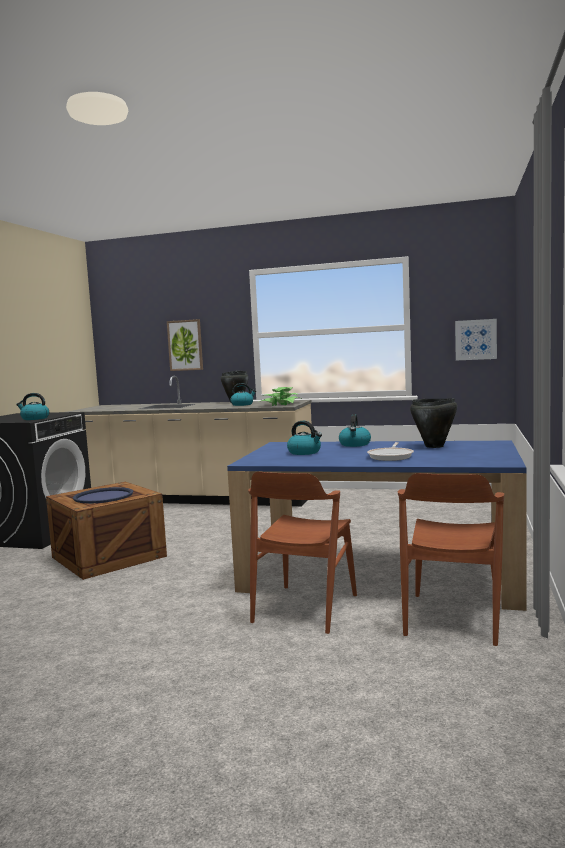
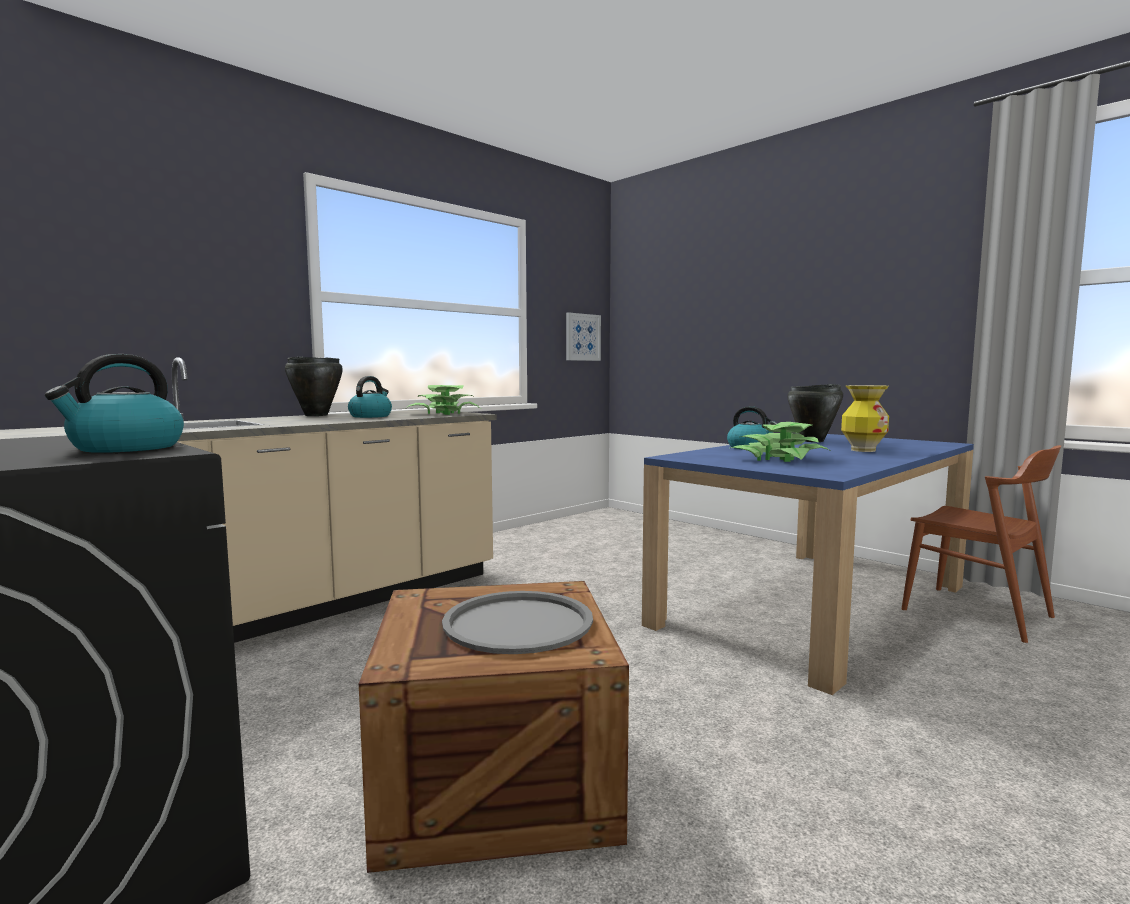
camera: 60 degrees left, 0 degrees up
(103, 496) = (518, 623): blue tray -> grey tray
(185, 345) = (154, 295): picture -> none
(305, 452) = (779, 459): kettle -> potted plant
(305, 608) = (923, 667): brown chair -> none
(391, 456) = (863, 450): frying pan -> vase

